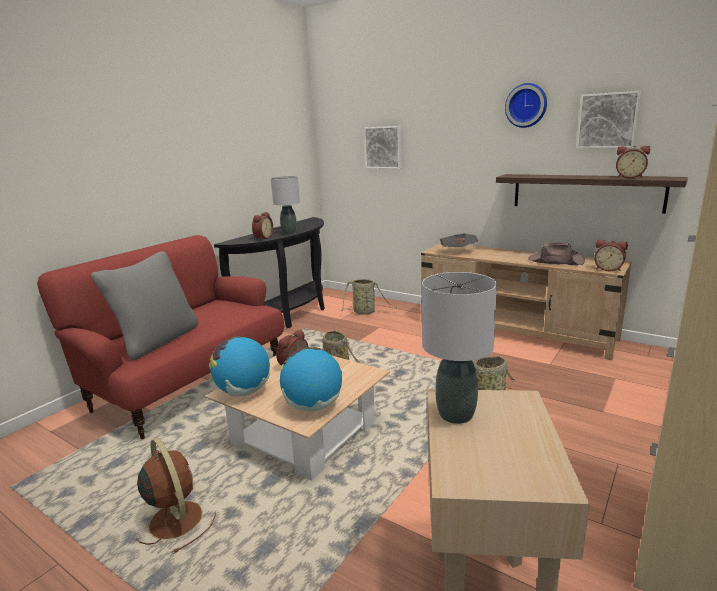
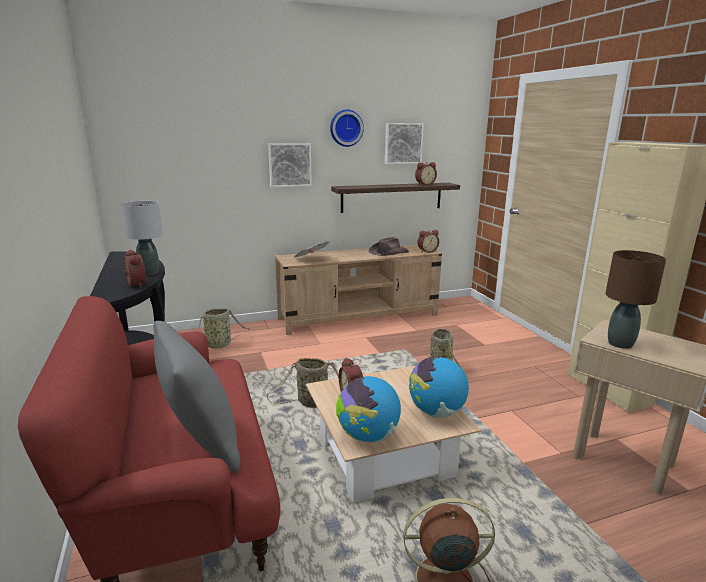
camera: 55 degrees left, 0 degrees up
(383, 147) = (200, 163): picture -> picture (289, 165)
(456, 414) = (620, 344): grey table lamp -> brown table lamp

